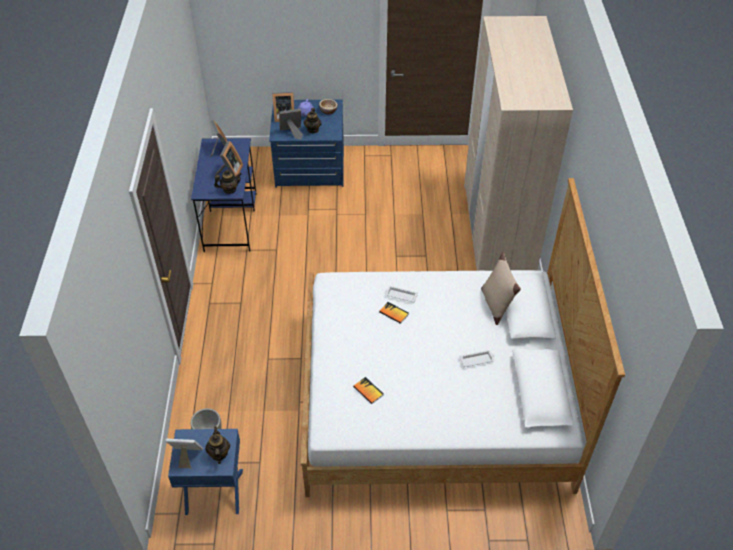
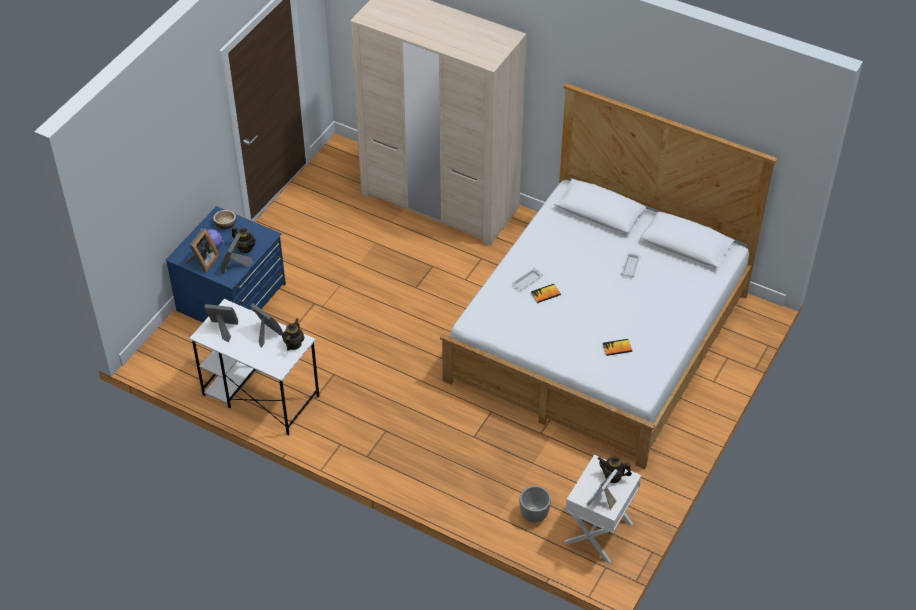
camera: 60 degrees left, 0 degrees up
(214, 492) = (599, 533): blue nightstand -> white nightstand
(230, 221) = (260, 395): blue desk -> white desk
(496, 304) = (580, 226): beige pillow -> none

